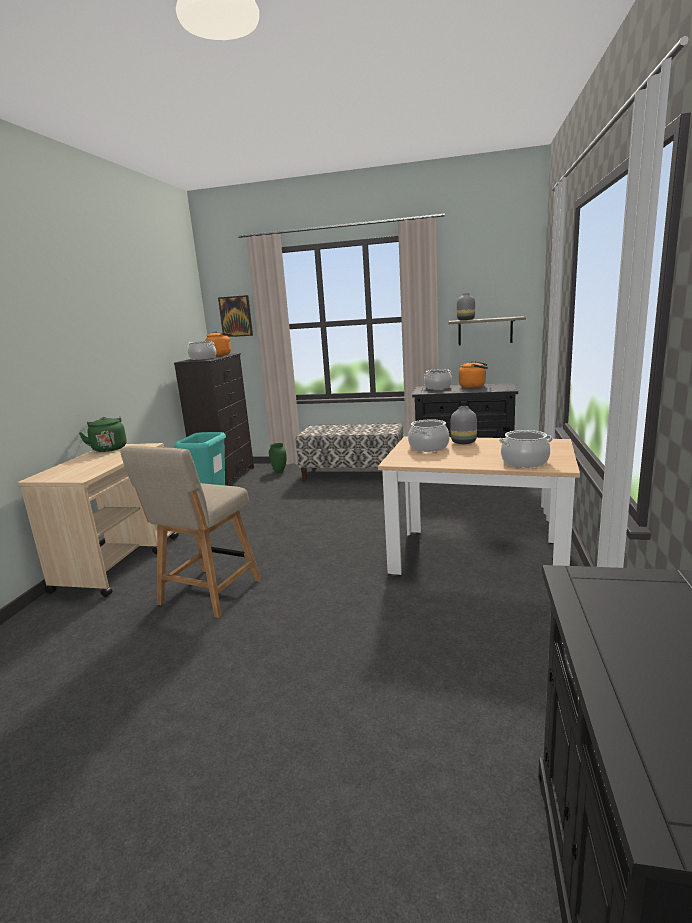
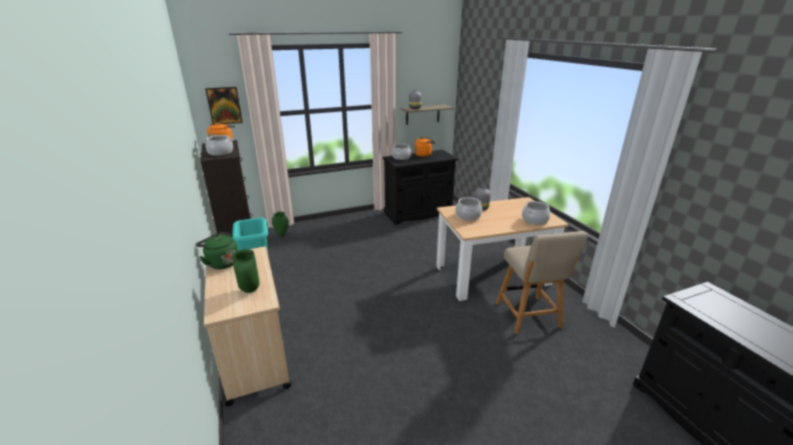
camera: 35 degrees left, 10 degrees up
(89, 468) = (249, 290): none -> green vase
(207, 594) = (365, 355): beige chair -> beige chair (529, 317)
(353, 474) = (345, 226): bench -> none

